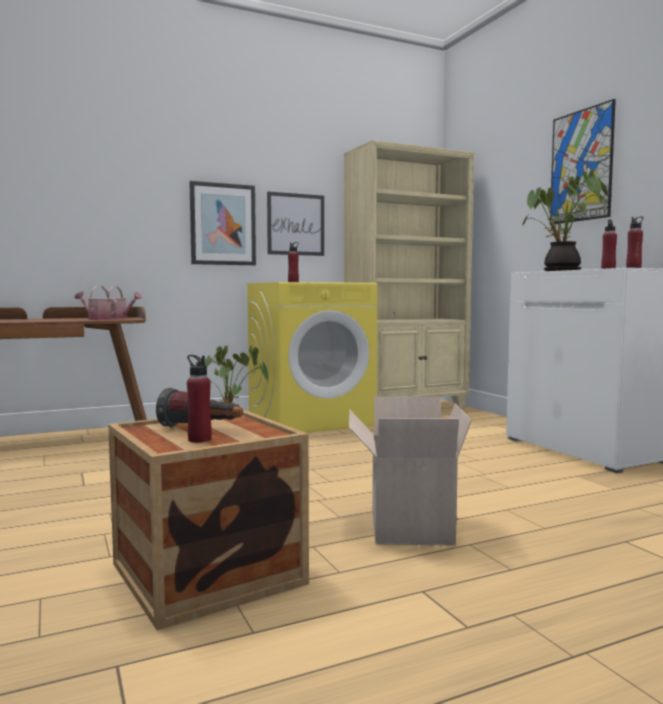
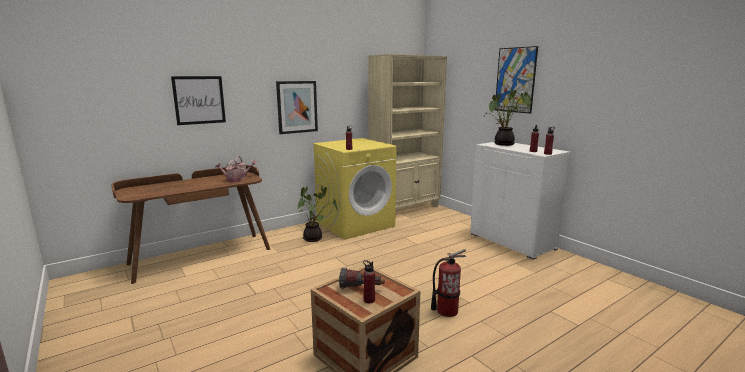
camera: 10 degrees left, 10 degrees up
(295, 224) = (340, 102): picture -> picture (199, 100)
(407, 526) = (447, 311): cardboard box -> fire extinguisher

